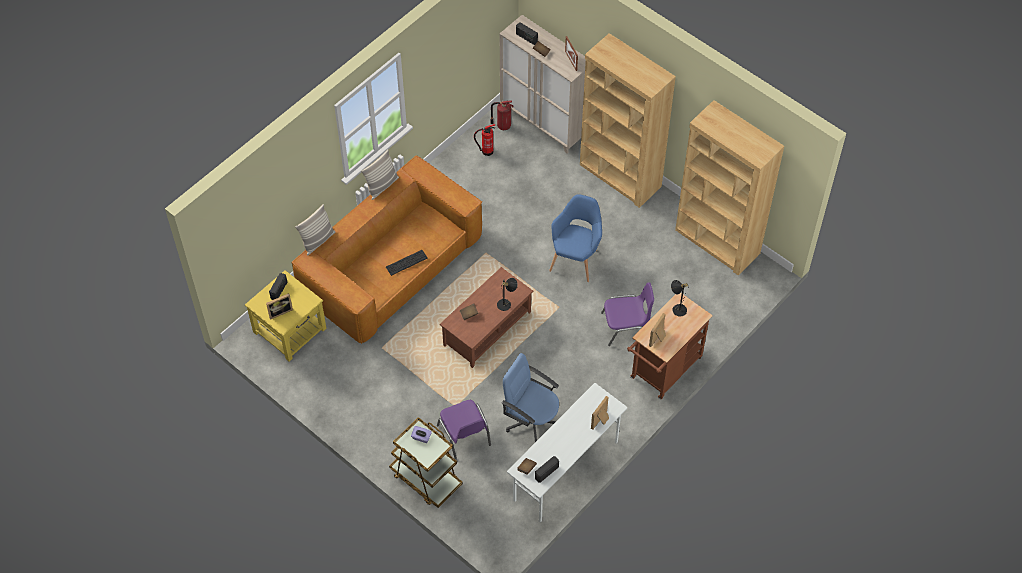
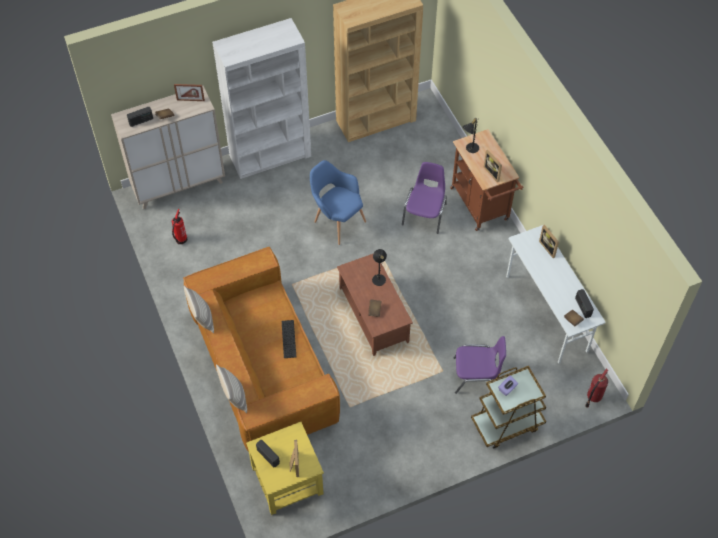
camera: 65 degrees left, 0 degrees up
(503, 125) = (160, 216): fire extinguisher -> fire extinguisher (593, 397)
(532, 420) = (484, 318): blue office chair -> none
(620, 176) = (270, 156): brown bookcase -> white bookcase

